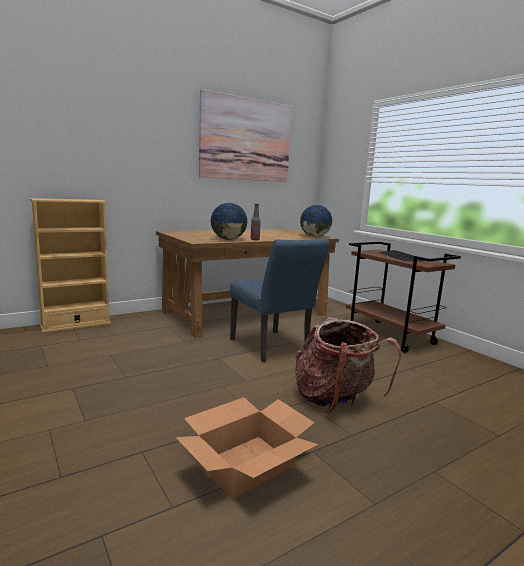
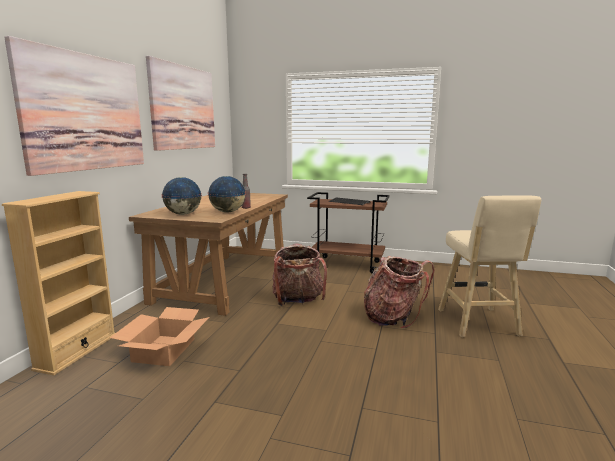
camera: 40 degrees left, 0 degrees up
(122, 137) = (85, 112): none -> picture
(246, 464) = (423, 377): cardboard box -> cardboard box (164, 350)
(272, 348) = (298, 300): blue chair -> backpack
(314, 236) = (269, 196): globe -> globe (183, 214)
(436, 456) = (478, 324): none -> beige stool

